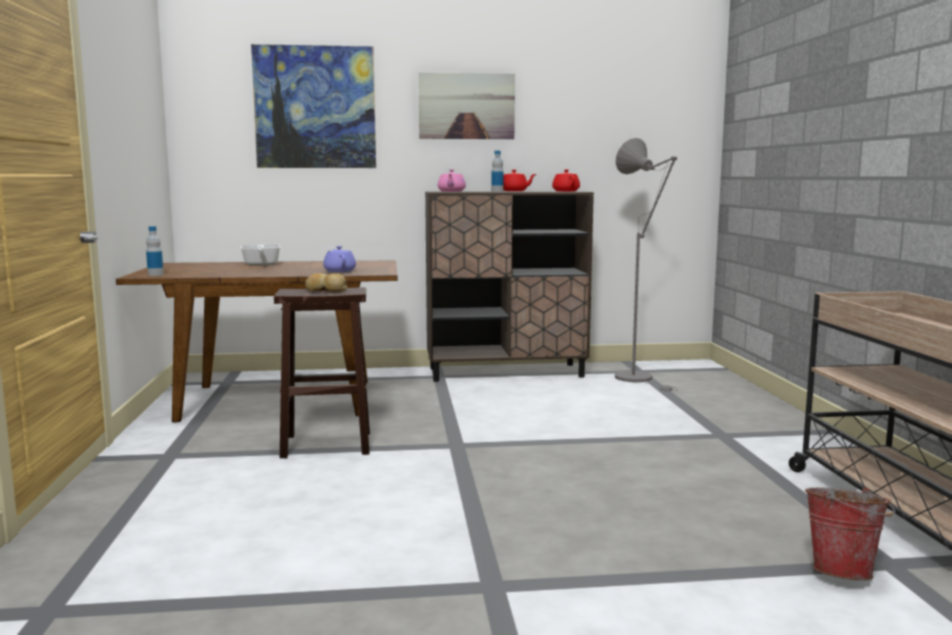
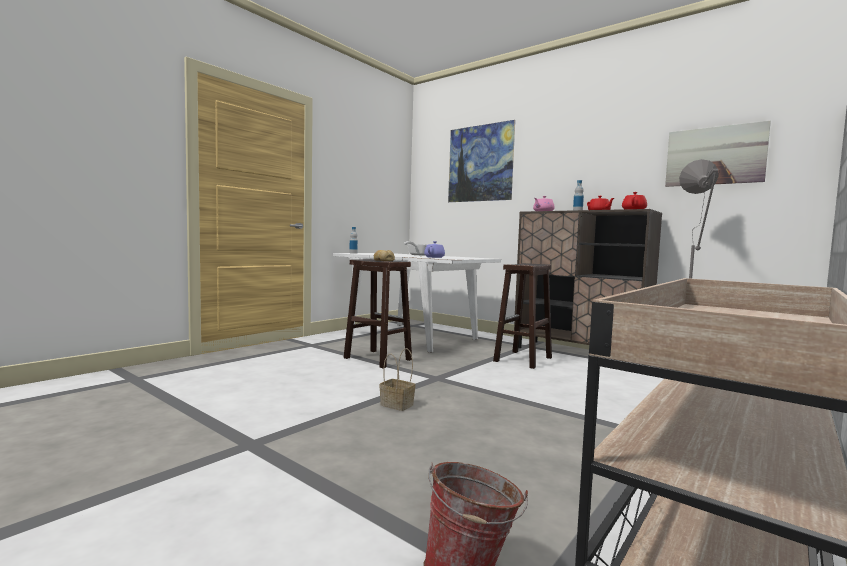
camera: 45 degrees right, 5 degrees down
(276, 400) = (411, 336): brown dining table -> white dining table
(466, 106) = (574, 152): picture -> picture (714, 156)
(476, 395) = (523, 359): none -> brown stool
(502, 487) = (398, 405): none -> basket

